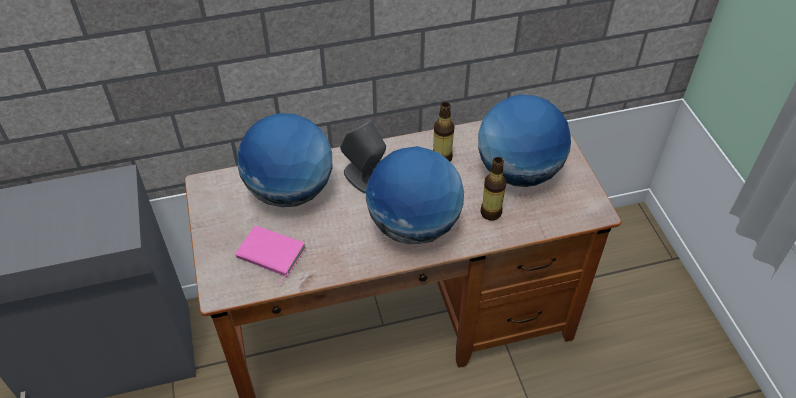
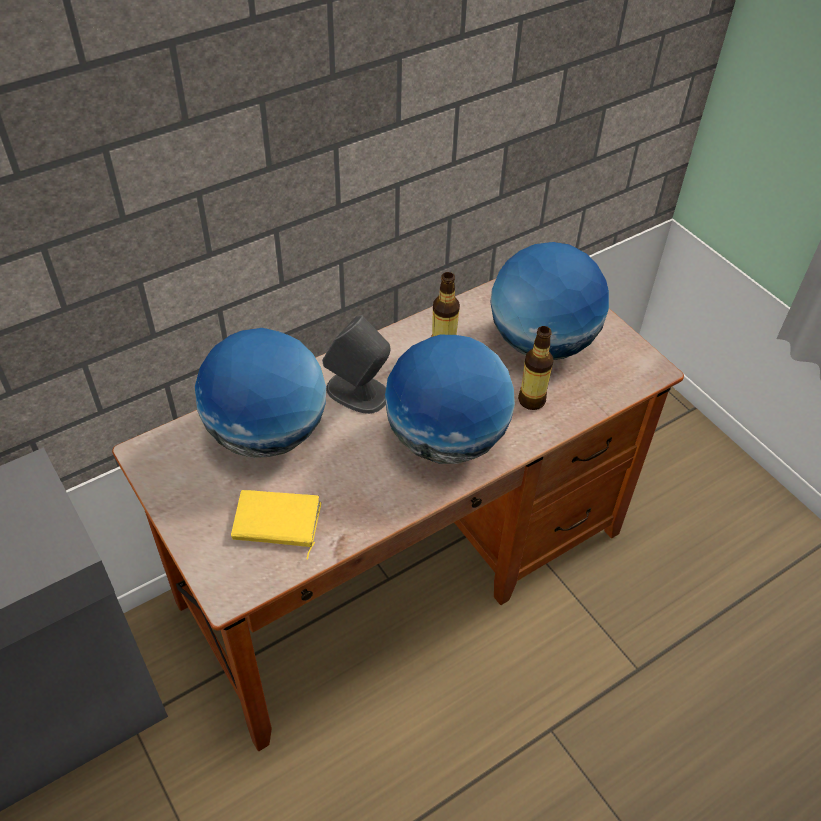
camera: 20 degrees left, 0 degrees up
(270, 255) = (276, 524): pink book -> yellow book

